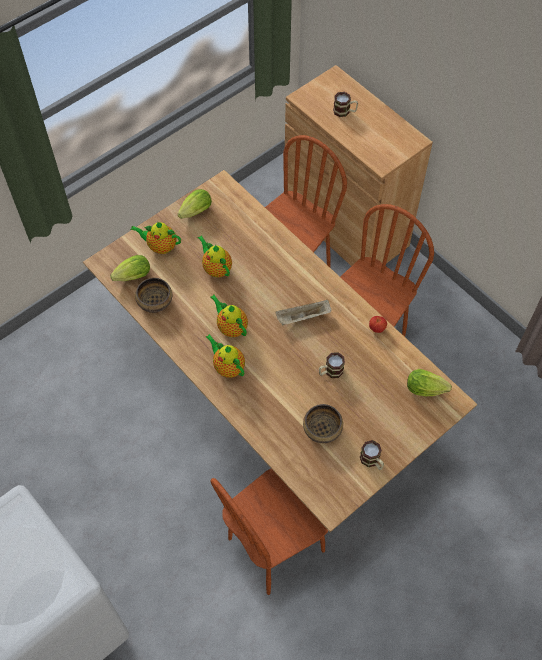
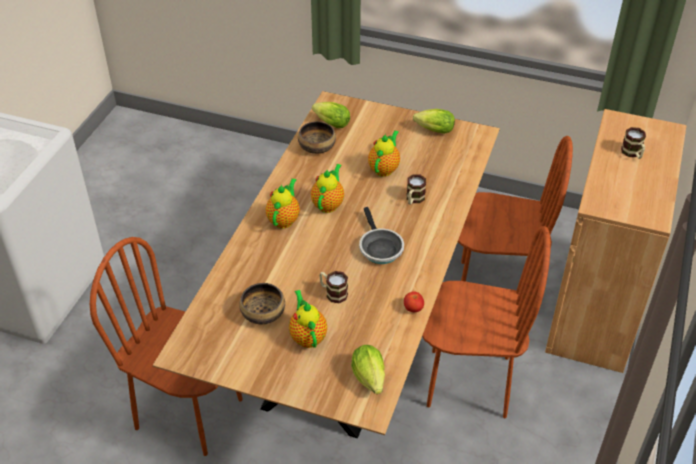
camera: 60 degrees right, 15 degrees down
(160, 246) = (377, 126): teapot -> teapot (307, 336)
(302, 318) = (379, 248): beige tray -> frying pan
(372, 461) = (251, 367): mug -> mug (414, 199)

